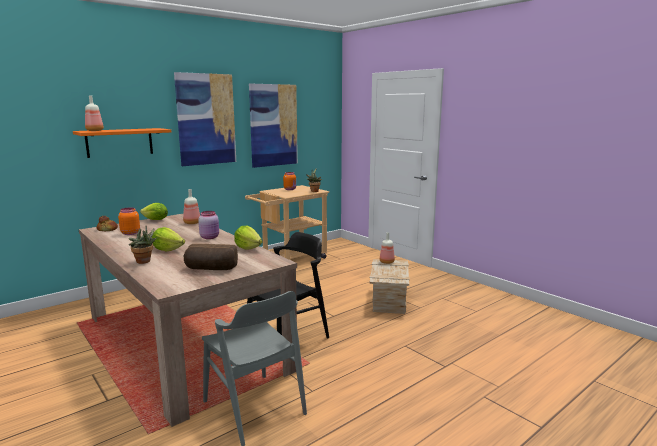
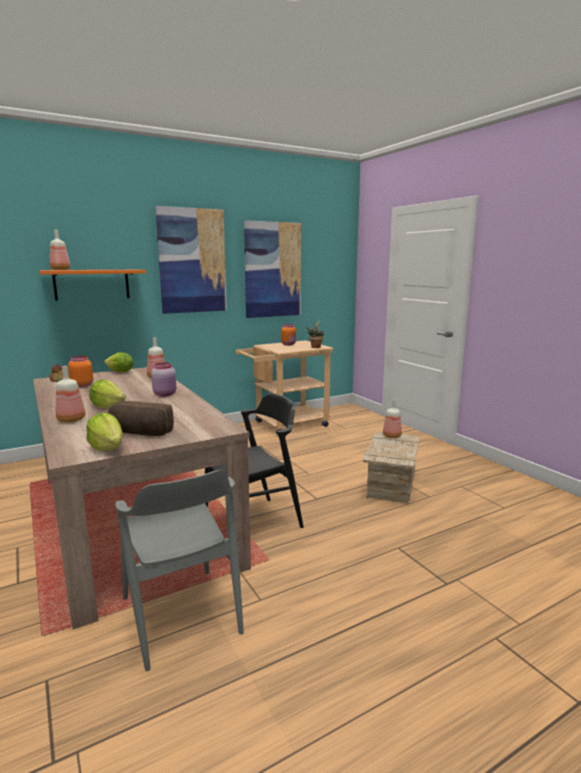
camera: 10 degrees right, 0 degrees up
(144, 262) = (71, 420): potted plant -> bottle
(248, 248) = (201, 409): lettuce -> lettuce (107, 448)

